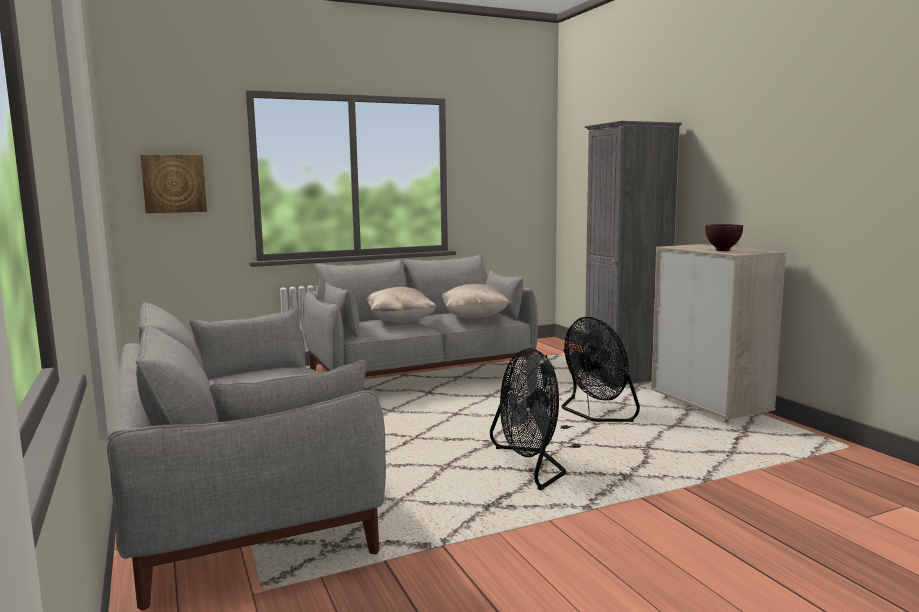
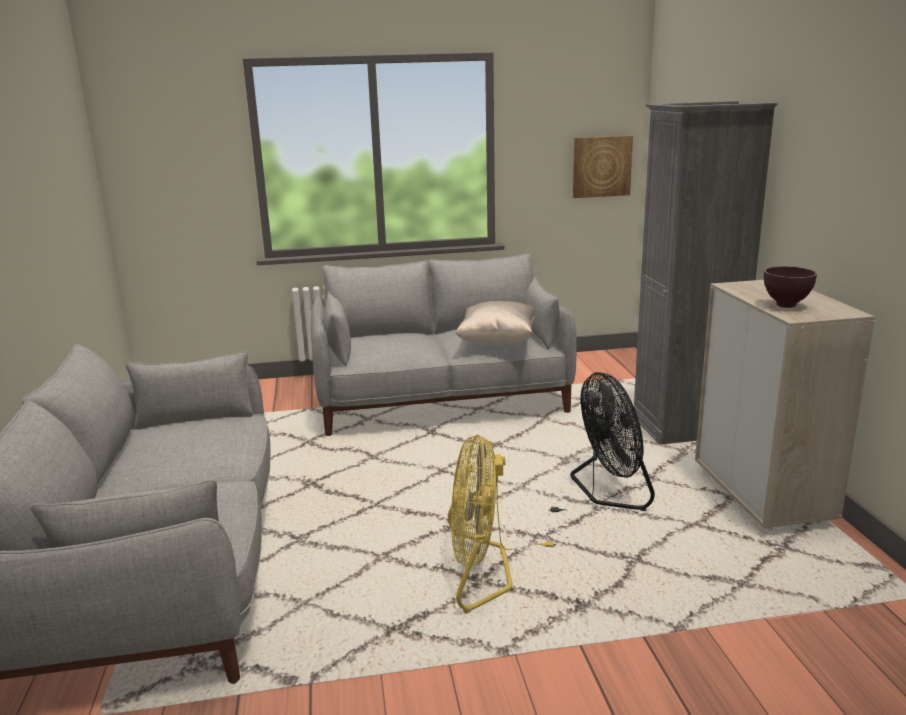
camera: 15 degrees right, 10 degrees up
(174, 183) = (168, 172): picture -> picture (601, 166)
(400, 321) = (408, 343): beige pillow -> none
(536, 464) = (487, 567): black fan -> yellow fan

